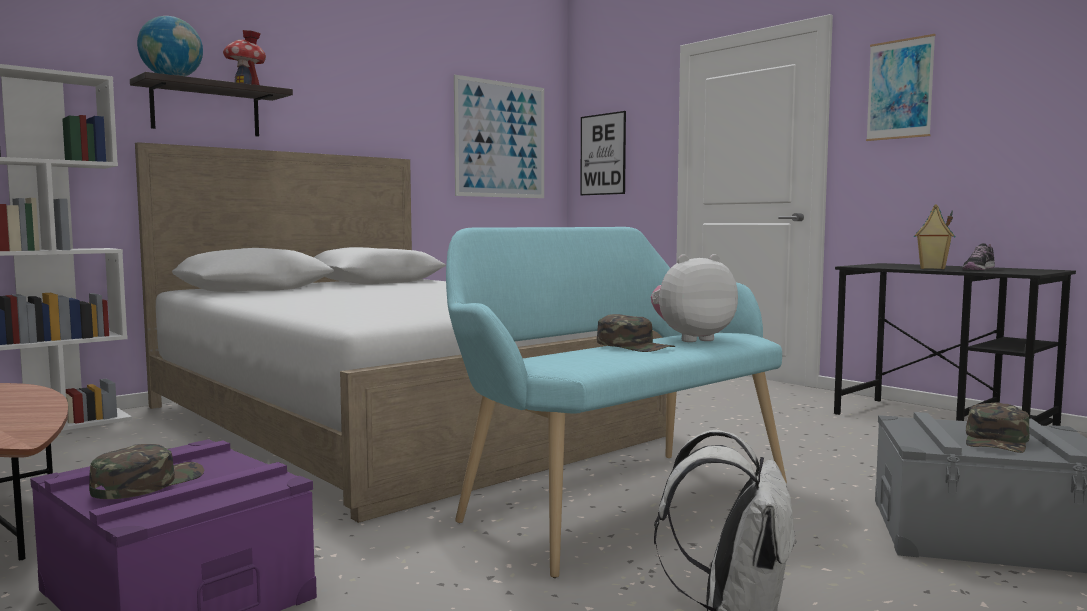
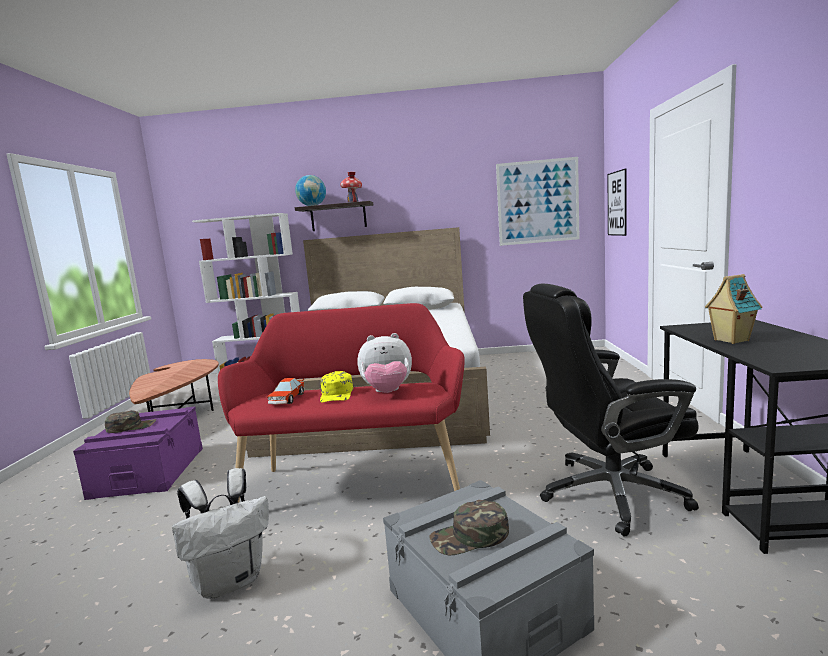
camera: 45 degrees right, 5 degrees up
(586, 356) = (287, 399): none -> toy car
(616, 499) = (355, 482): turquoise bench -> red bench
(634, 346) = (337, 394): green cap -> yellow cap
(691, 339) = (387, 392): plush toy -> plush toy turned 150 degrees clockwise
(865, 445) = (608, 494): none -> black office chair
(900, 89) = (778, 137): picture -> none
(978, 269) = (775, 348): shoe -> none

